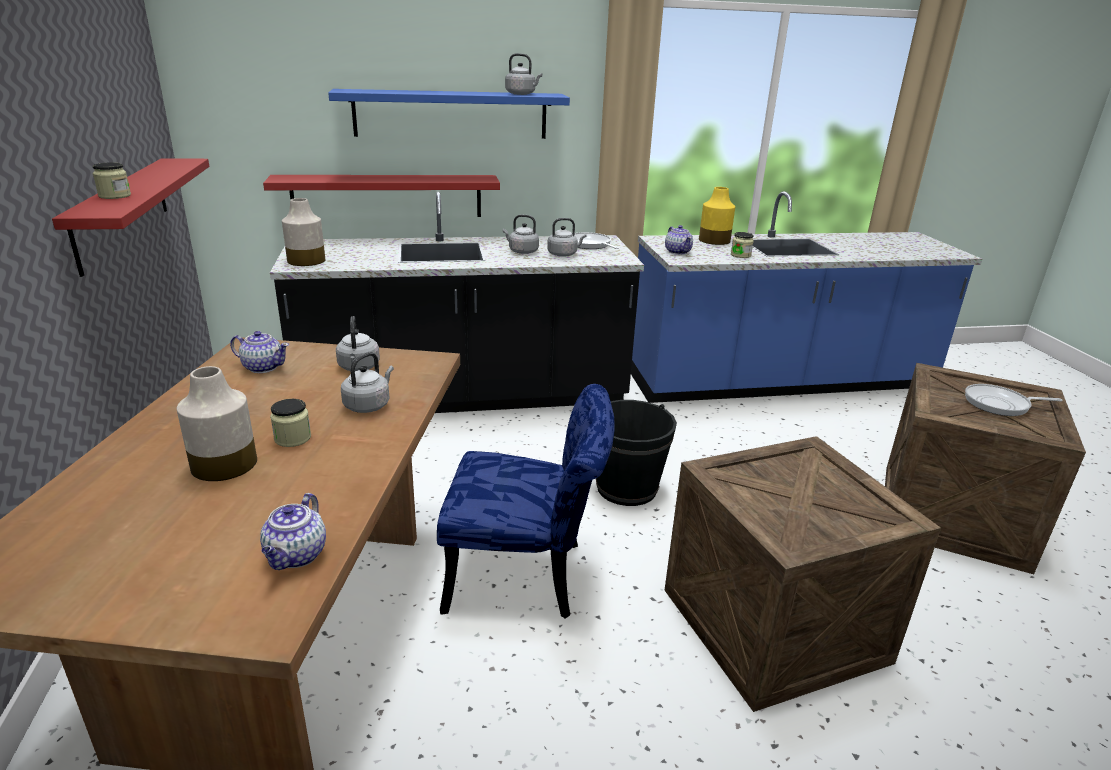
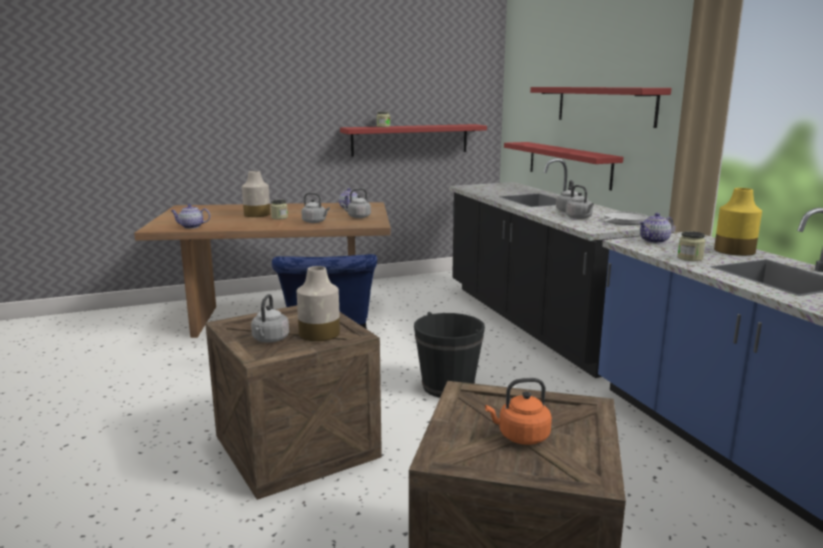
camera: 80 degrees right, 10 degrees down
(306, 260) = (477, 187): beige vase -> beige vase (319, 333)
(451, 114) = (604, 105): blue shelf -> red shelf
(522, 94) = (627, 87): grey kettle -> grey kettle (270, 340)
(1000, 404) = (520, 436): frying pan -> orange kettle

